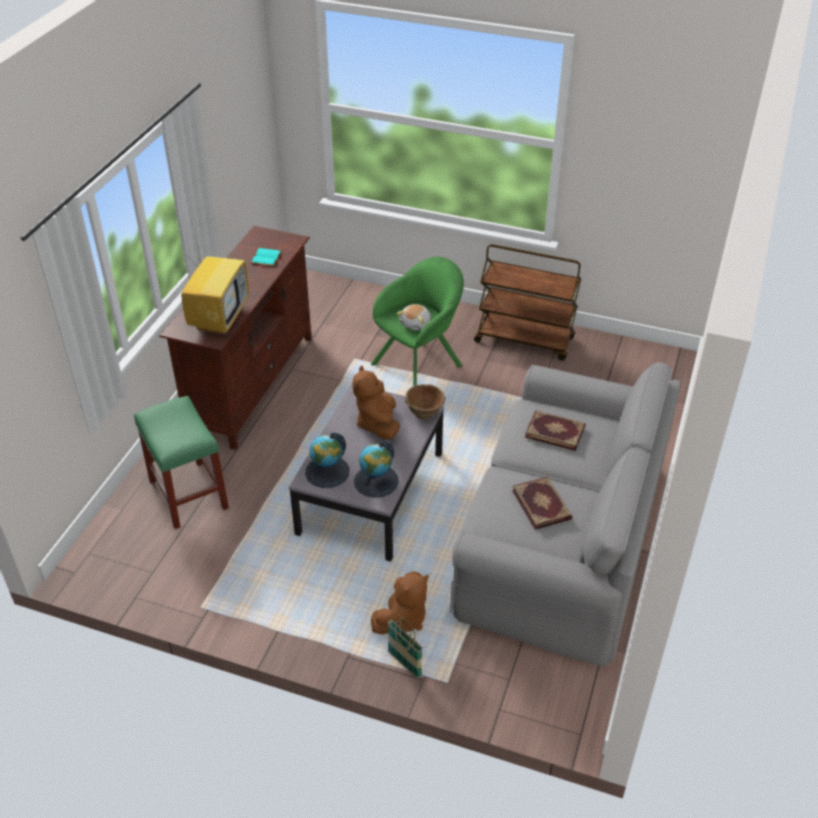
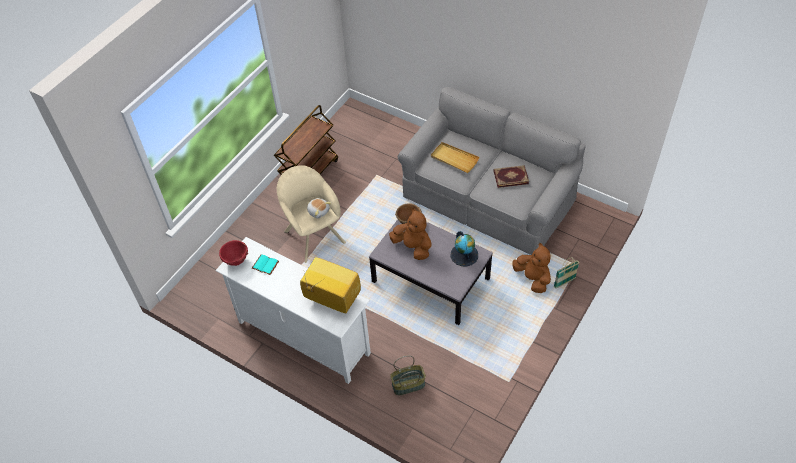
camera: 75 degrees left, 10 degrees up
(189, 495) = (408, 384): green stool -> basket
(251, 384) = (303, 338): brown tv stand -> white tv stand
(270, 236) = (236, 260): none -> red bowl
(327, 472) = (451, 278): globe -> none
(378, 424) = (413, 247): brown plush toy -> brown plush toy turned 150 degrees counterclockwise
(420, 363) = (313, 234): green armchair -> beige armchair
(555, 431) = (454, 159): book -> beige tray

